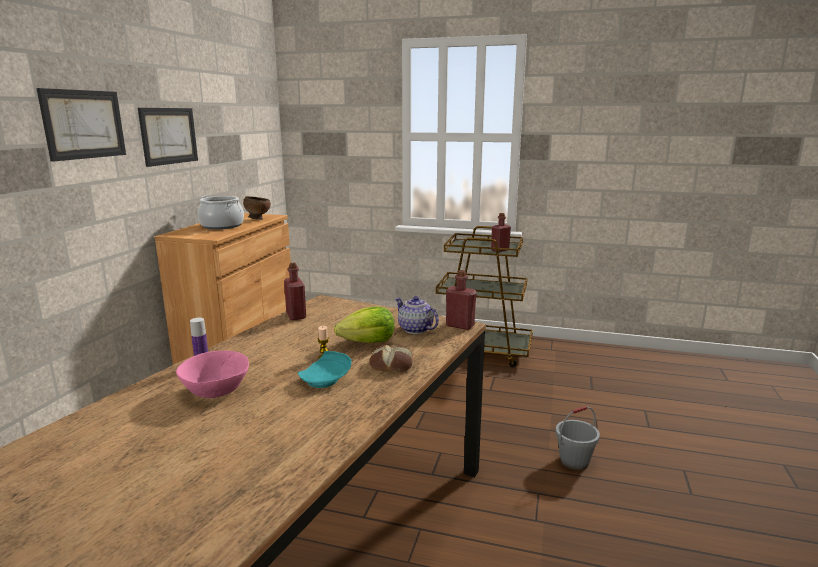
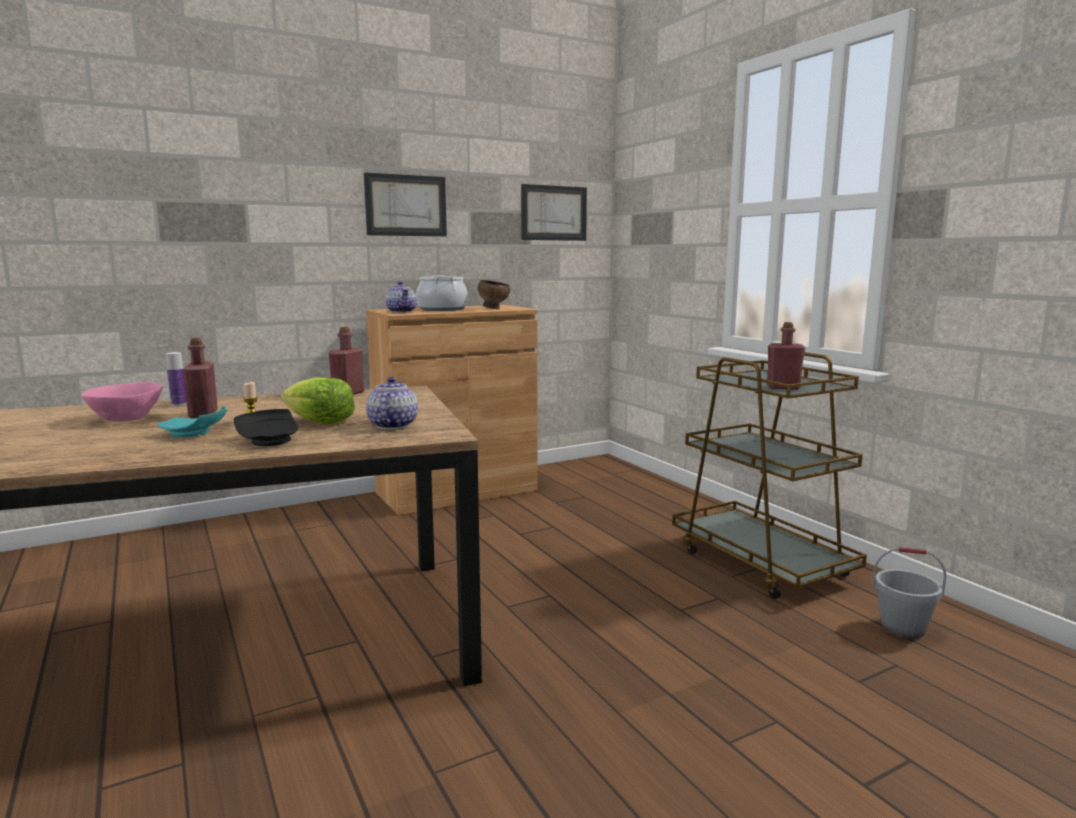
camera: 45 degrees right, 5 degrees down
(84, 124) = (290, 185): picture -> picture (554, 213)
(204, 234) = (401, 311): none -> teapot
(392, 364) = (270, 440): bread -> black plate
(460, 325) = (443, 434): red bottle -> red bottle (203, 414)
(574, 461) = (623, 747): grey bucket -> grey bucket (903, 628)

